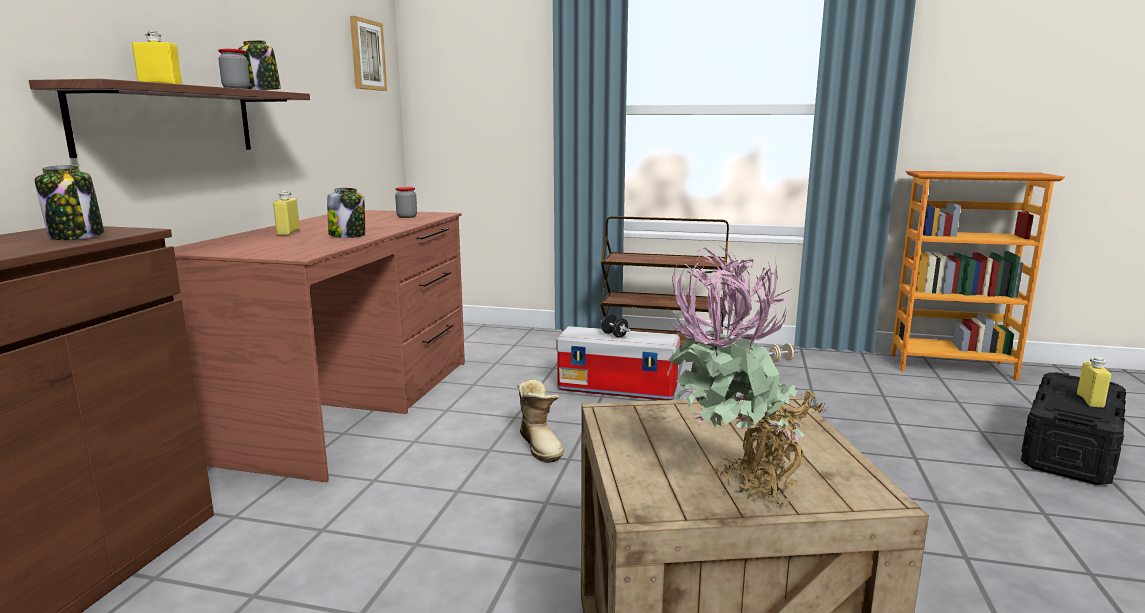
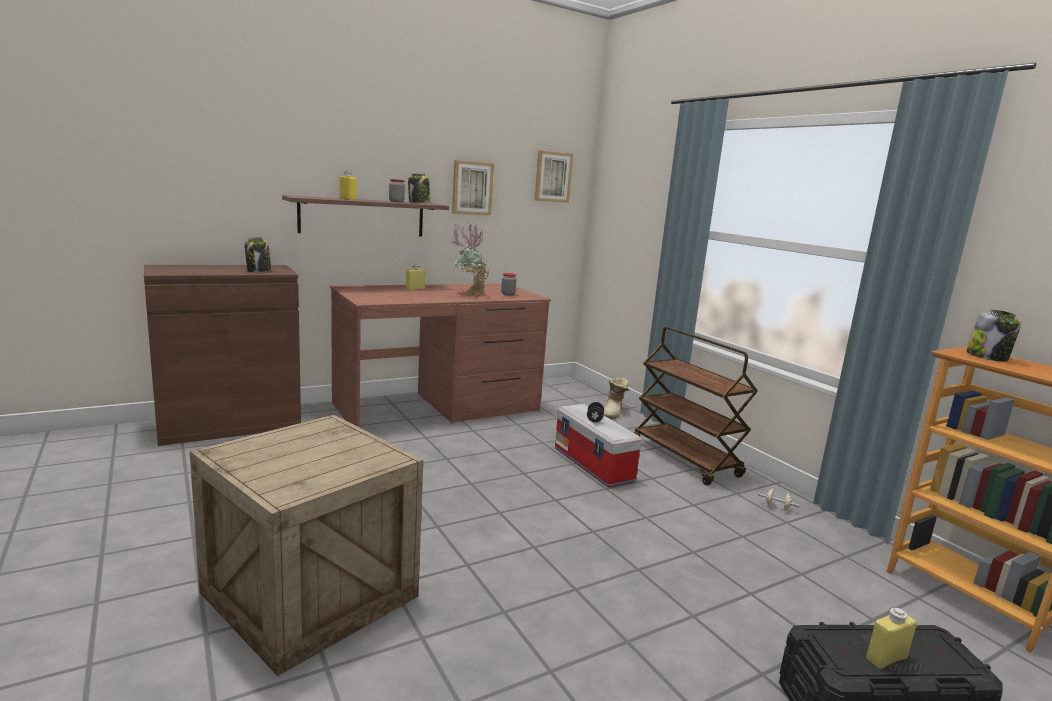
camera: 45 degrees right, 0 degrees up
(294, 69) = (472, 188): none -> picture
(348, 235) = (429, 297): jar -> jar (988, 357)
(541, 445) = (474, 470): boot -> boot (614, 413)
(733, 491) = (254, 465): potted plant -> potted plant (469, 293)

